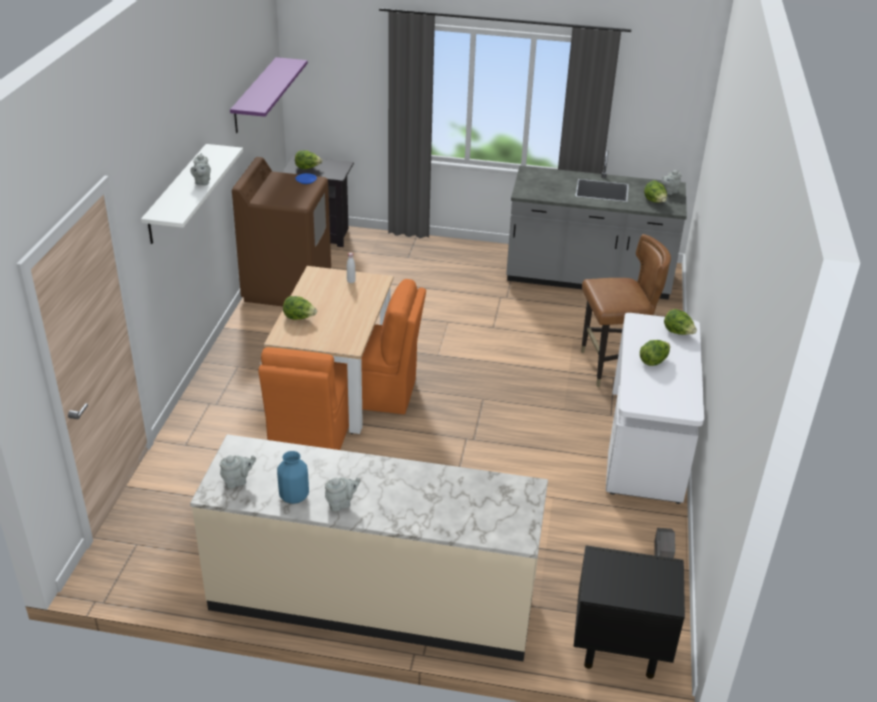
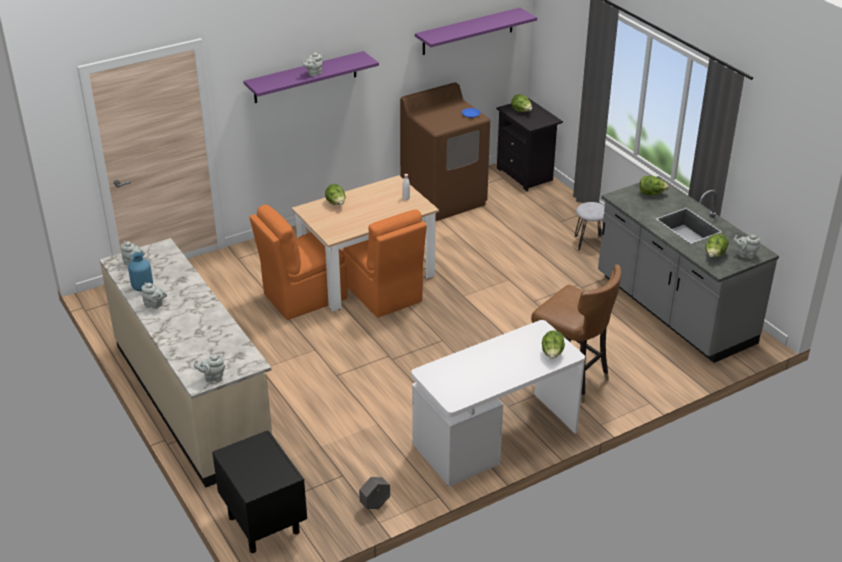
camera: 50 degrees right, 0 degrees up
(177, 194) = (305, 77): white shelf -> purple shelf
(455, 261) = (589, 242): none -> grey stool
(523, 525) = (212, 377): none -> grey teapot
(653, 361) = (495, 359): lettuce -> lettuce (651, 194)

